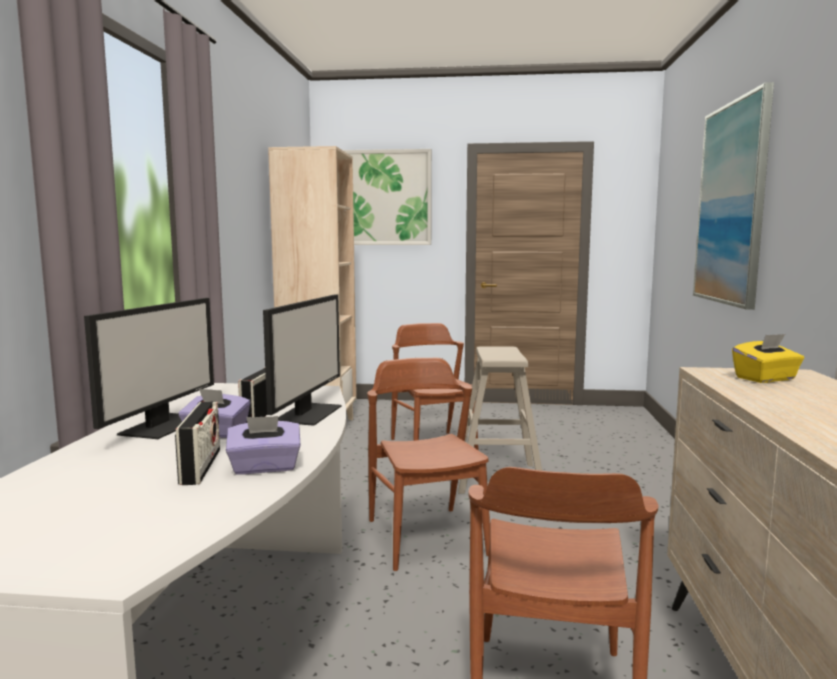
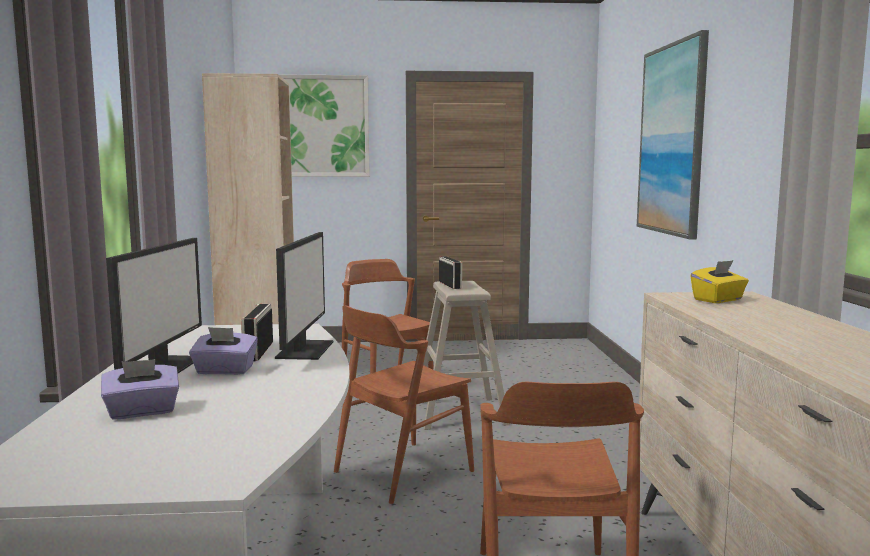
camera: 10 degrees left, 0 degrees up
(201, 466) = (232, 399): radio -> radio (450, 285)
(264, 467) = (295, 396): purple tissue box -> purple tissue box (142, 411)
(426, 536) = (403, 471): brown chair -> brown chair turned 105 degrees counterclockwise

